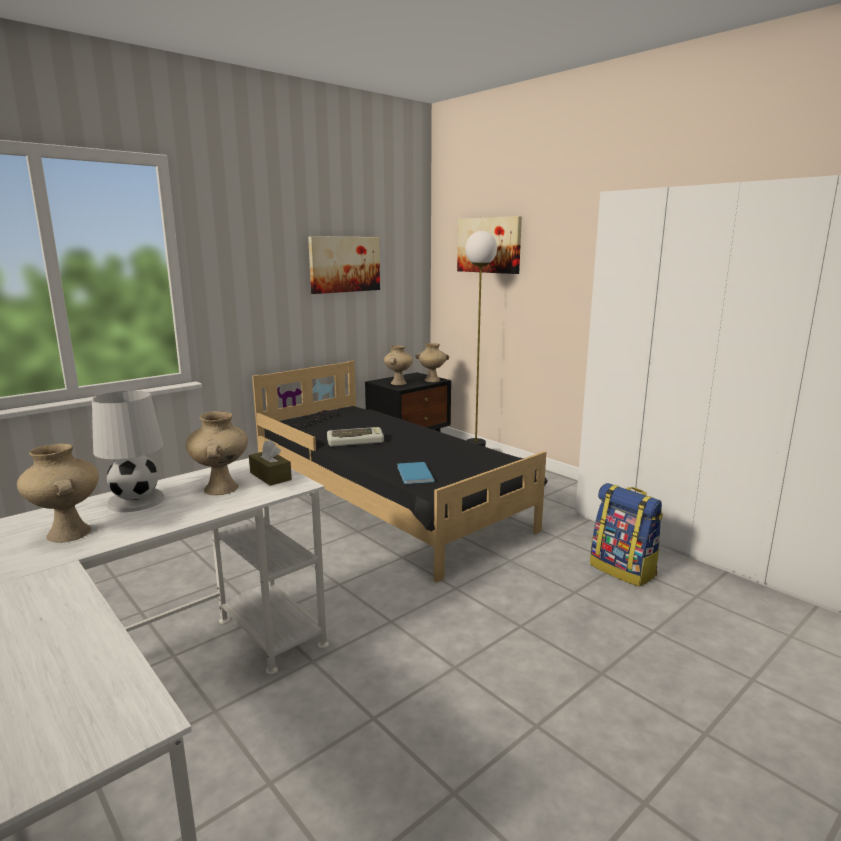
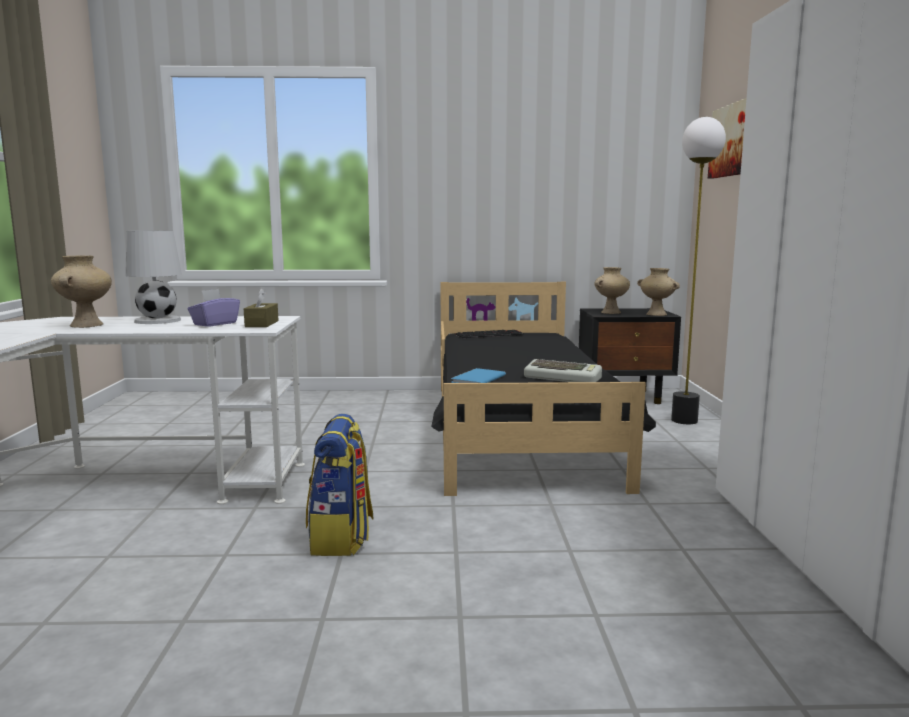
camera: 40 degrees right, 5 degrees down
(222, 489) = (215, 324): beige vase -> purple tissue box
(344, 264) = (563, 172): picture -> none
(356, 441) = (487, 352): keyboard -> keyboard (563, 378)
(623, 570) = (674, 555): backpack -> backpack (341, 538)

